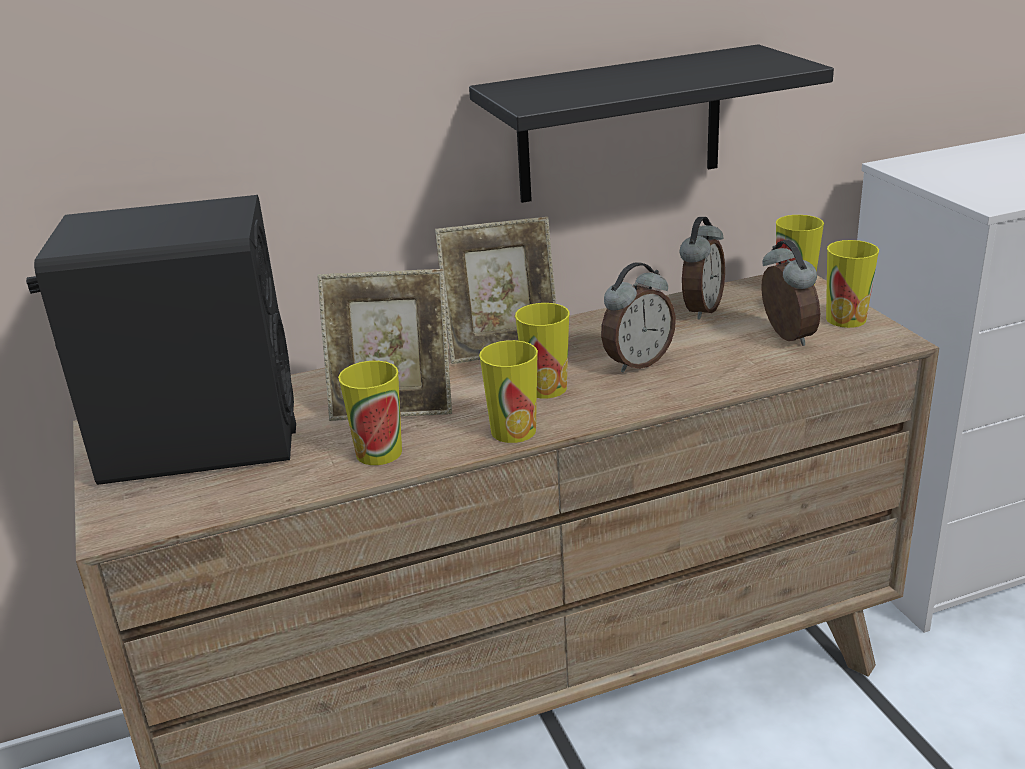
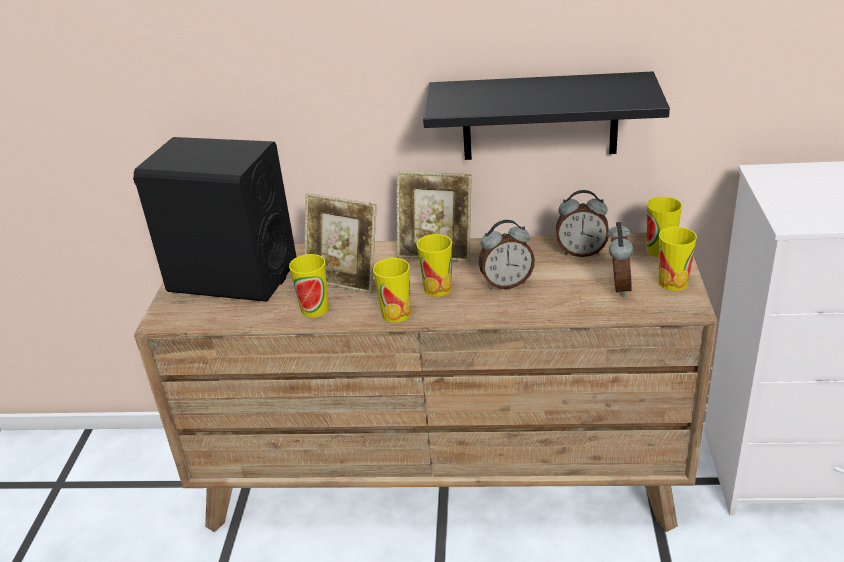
camera: 25 degrees right, 5 degrees up
(700, 309) = (581, 252): alarm clock -> alarm clock turned 45 degrees clockwise

